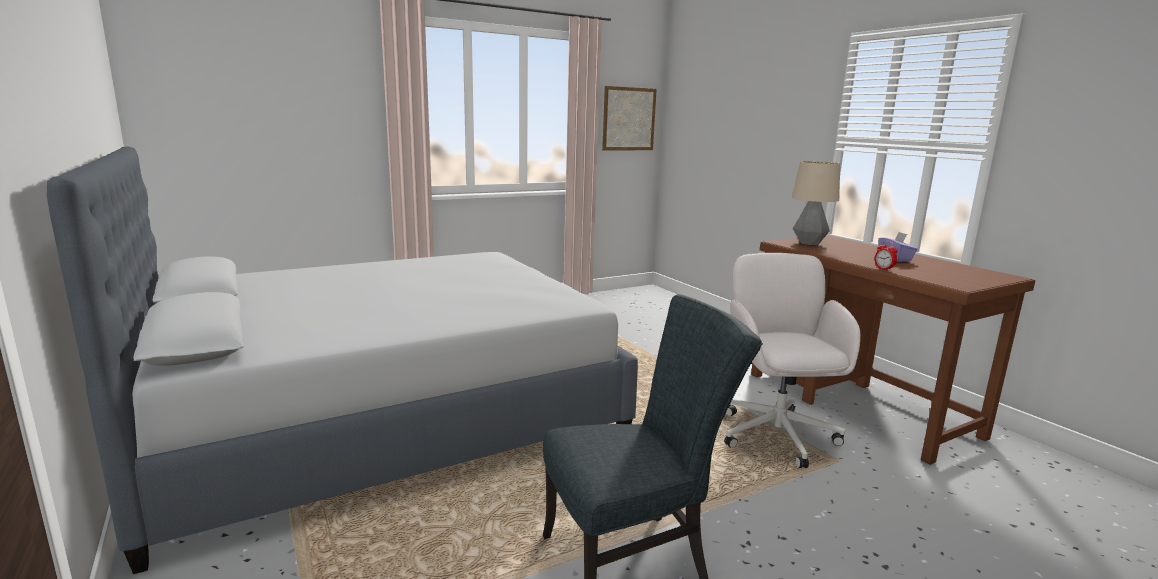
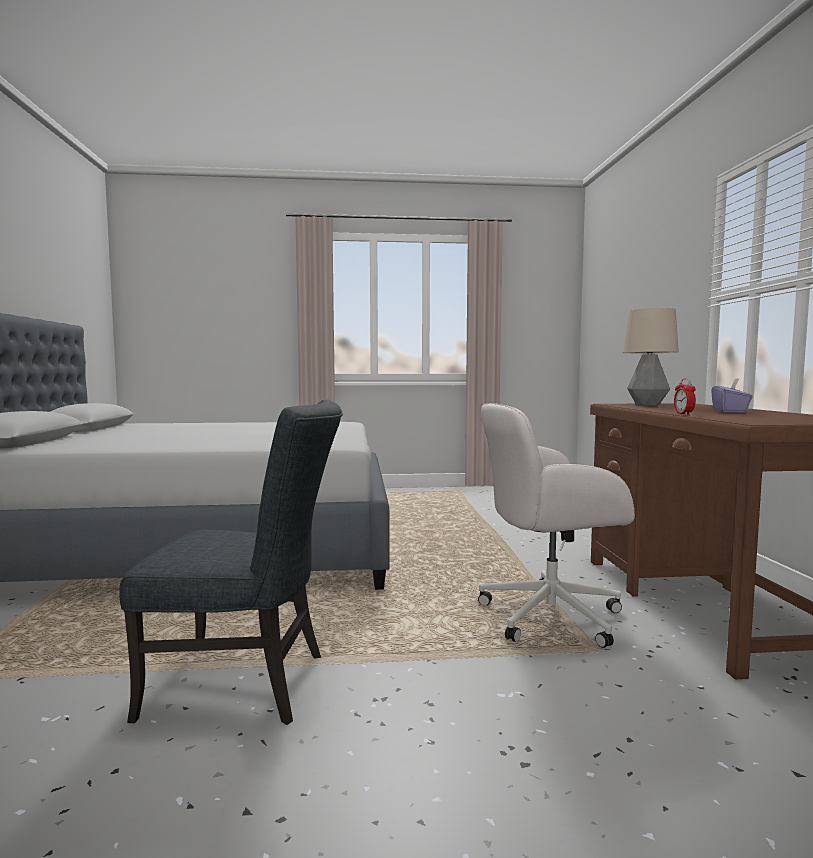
camera: 25 degrees right, 10 degrees down
(629, 118) = (539, 313): picture -> none
(777, 436) = (550, 616): white office chair -> white office chair turned 120 degrees counterclockwise

